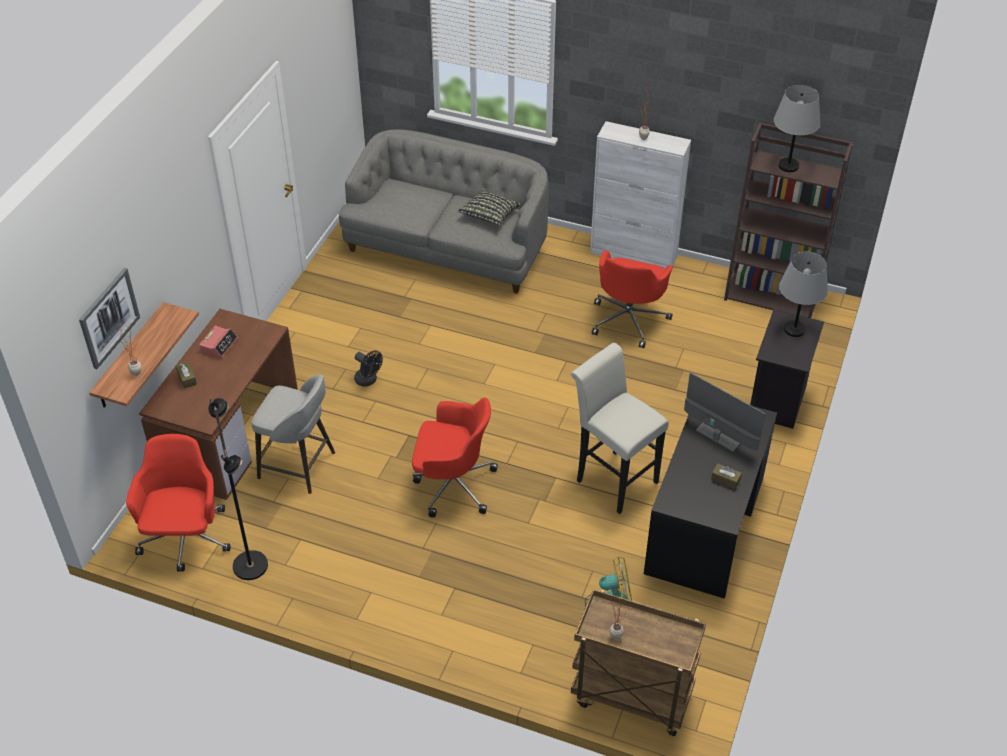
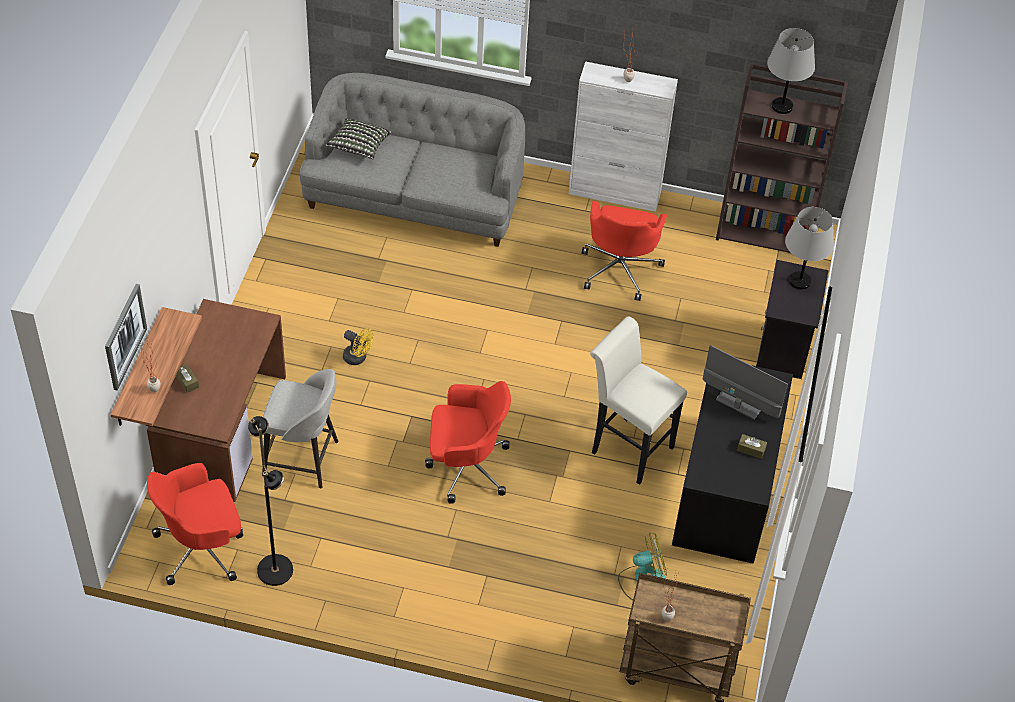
camera: 10 degrees left, 5 degrees up
(186, 539) = (202, 548): red office chair -> red office chair turned 105 degrees counterclockwise
(219, 345) = (212, 341): alarm clock -> none
(368, 380) = (358, 358): black fan -> yellow fan
(489, 216) = (464, 166): pillow -> pillow (359, 146)

